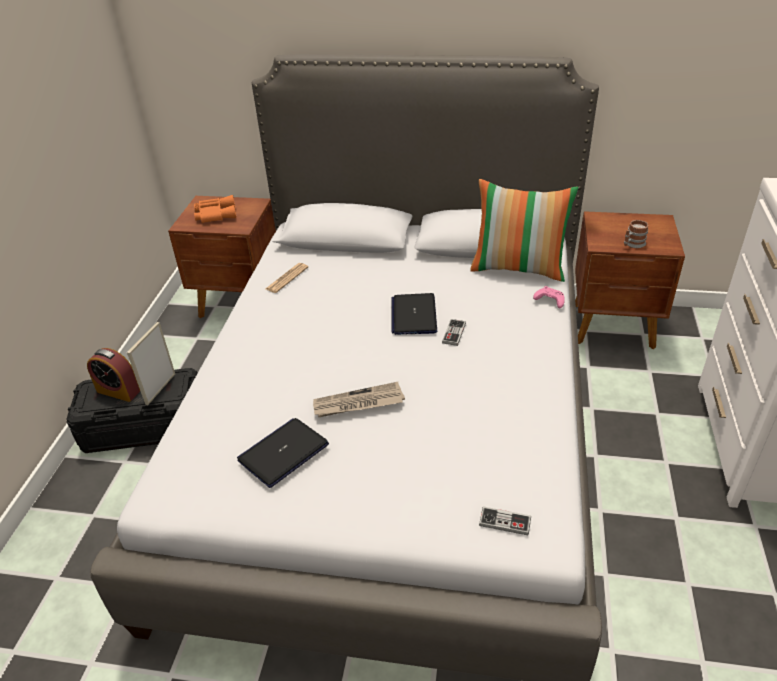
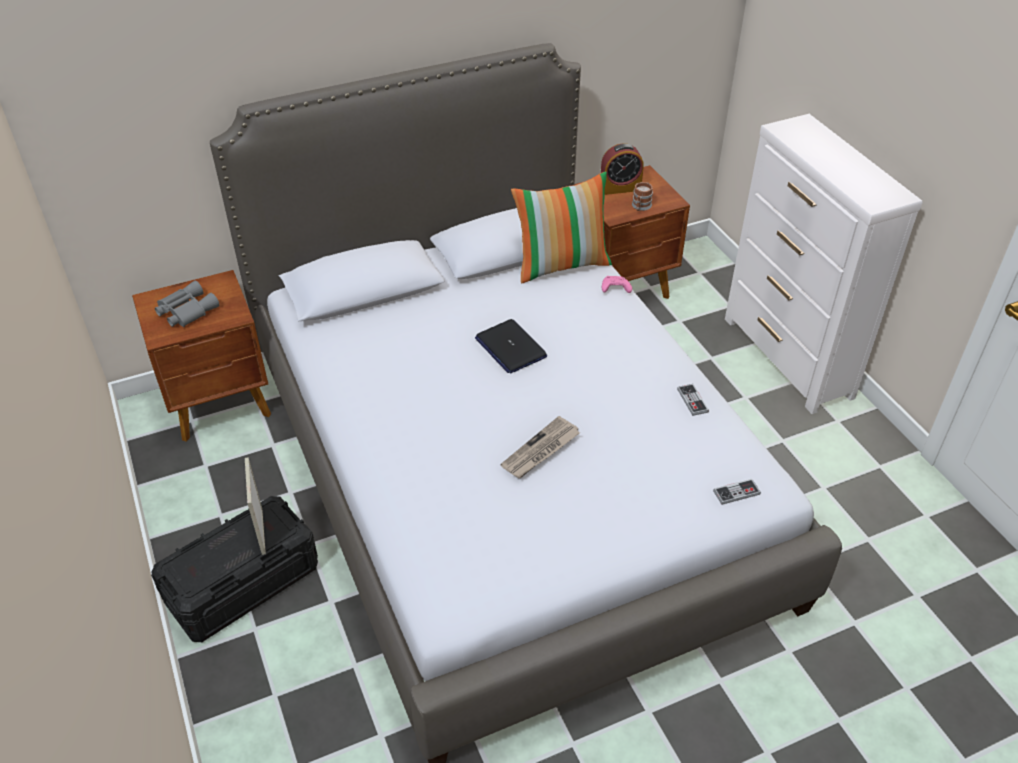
camera: 35 degrees left, 5 degrees up
(118, 391) = (214, 555): alarm clock -> alarm clock (620, 188)
(215, 214) = (185, 310): orange binoculars -> grey binoculars
(283, 452) = (519, 522): laptop -> none
(287, 278) = (346, 356): newspaper -> none
(454, 333) = (561, 351): game controller -> game controller (692, 400)

